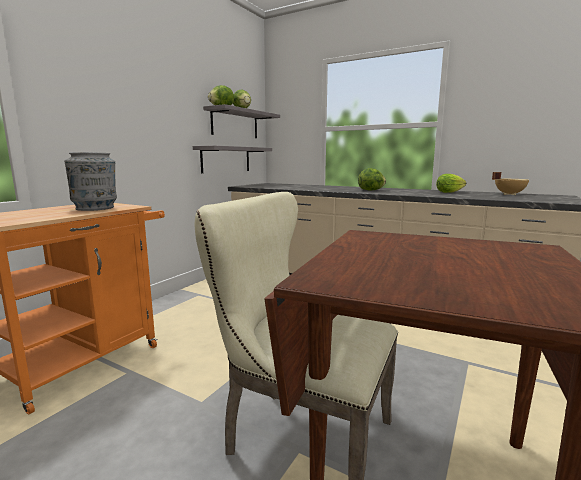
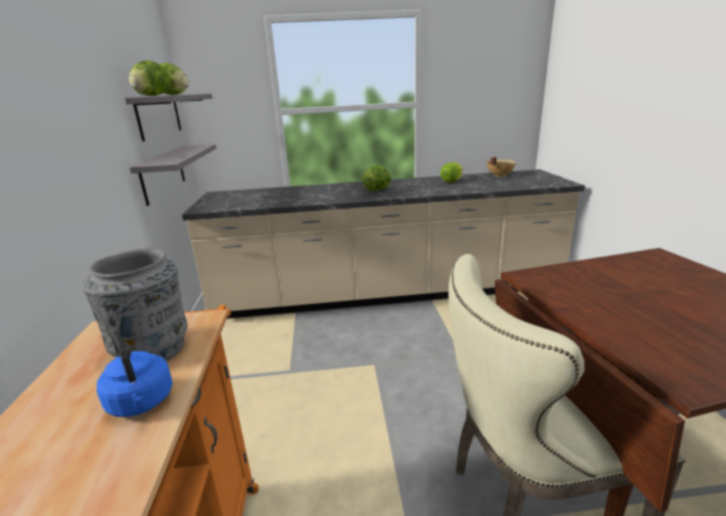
camera: 35 degrees left, 10 degrees up
(55, 215) = (142, 403): none -> blue kettle

